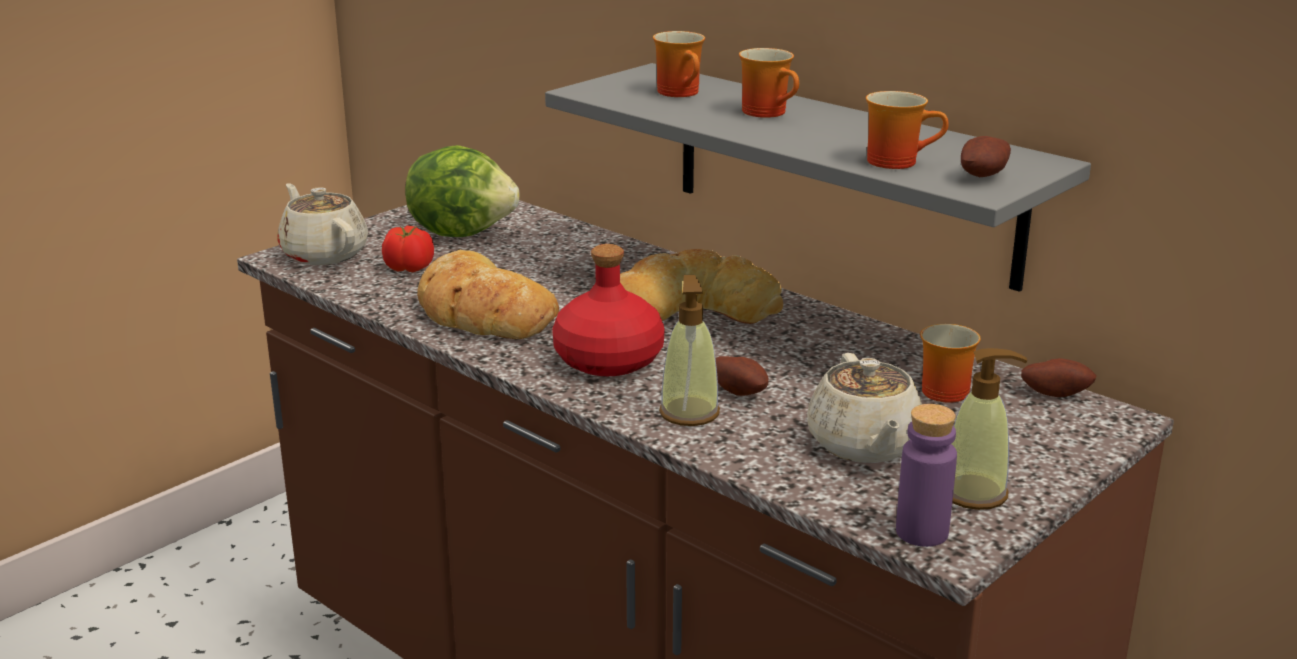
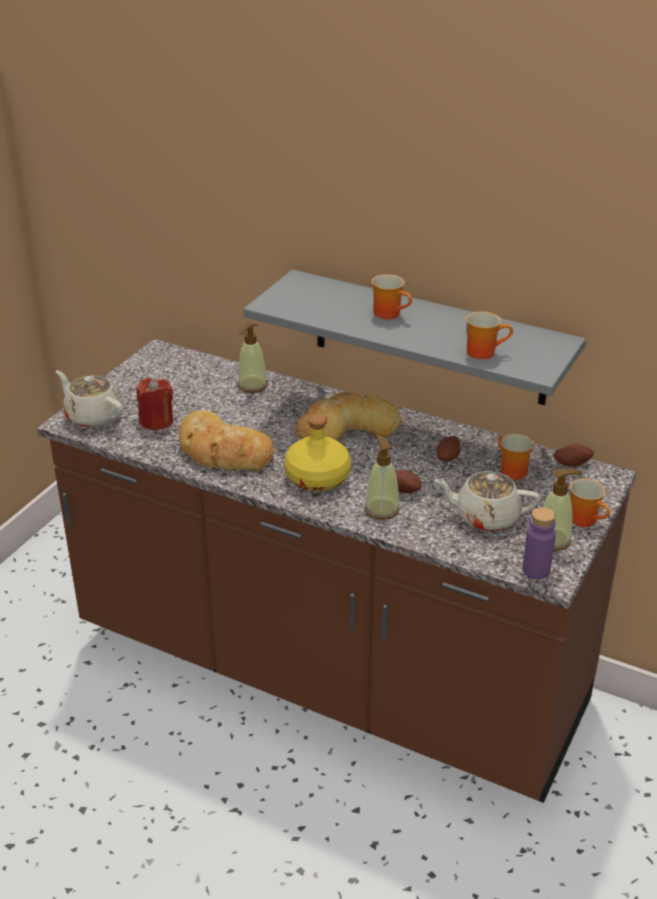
camera: 15 degrees left, 10 degrees up
(409, 269) = (156, 421): tomato -> red candle
(462, 232) = (172, 384): lettuce -> none
(578, 245) = (252, 385): none -> soap dispenser
(607, 360) = (317, 478): red bottle -> yellow bottle
(683, 93) = (329, 300): mug -> mug (586, 519)
(864, 445) = (485, 517): beige teapot -> beige teapot turned 120 degrees clockwise
(985, 176) = (536, 359): potato -> potato (448, 458)

